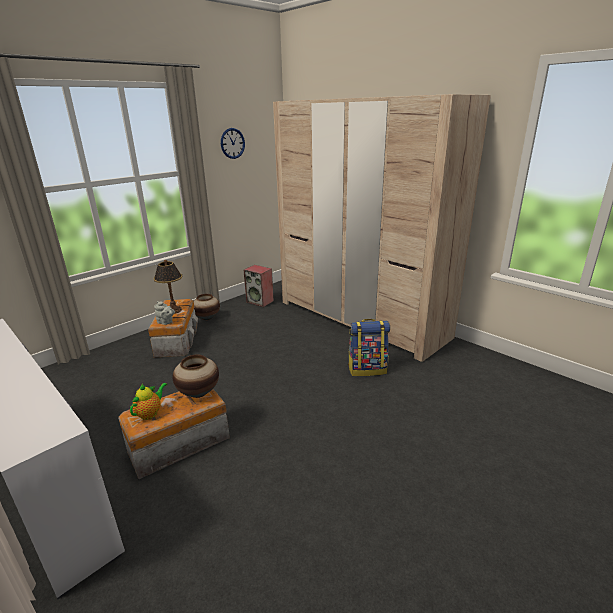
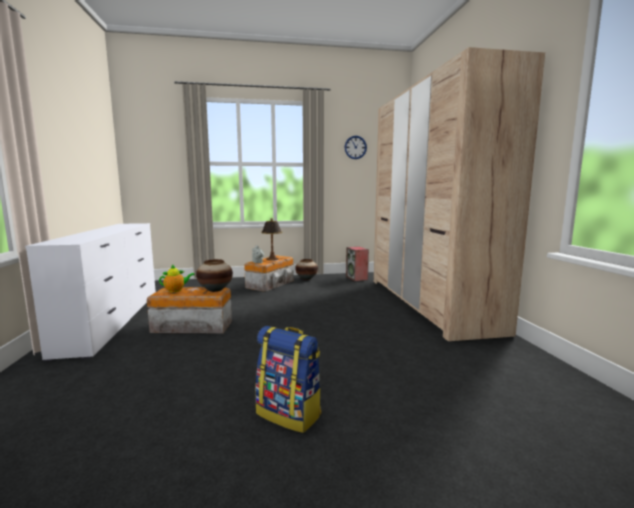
camera: 35 degrees right, 15 degrees down
(367, 369) = (384, 331): backpack -> backpack (289, 414)

